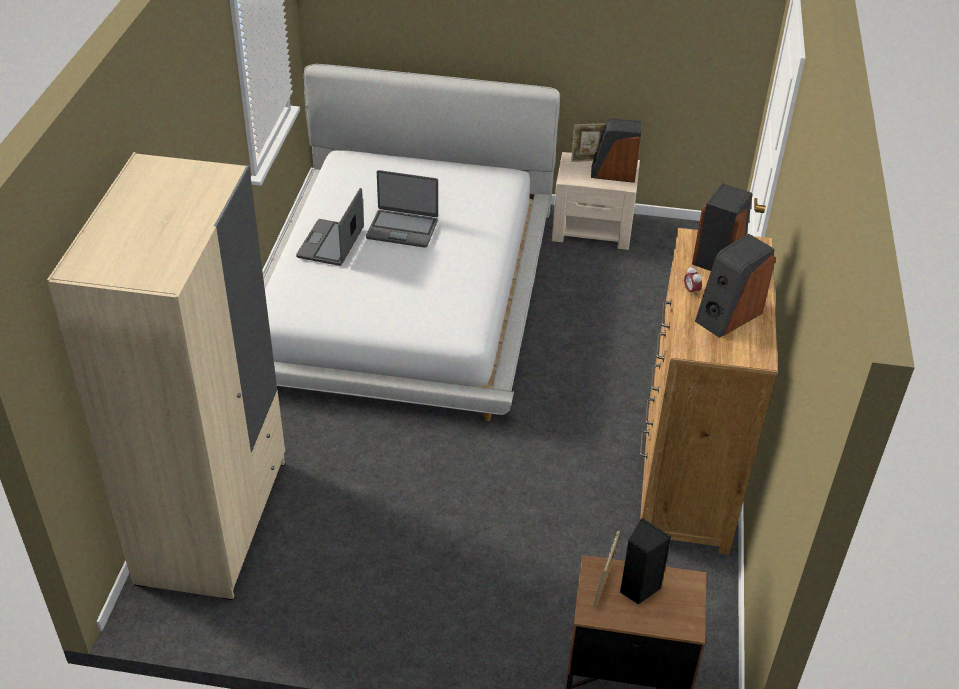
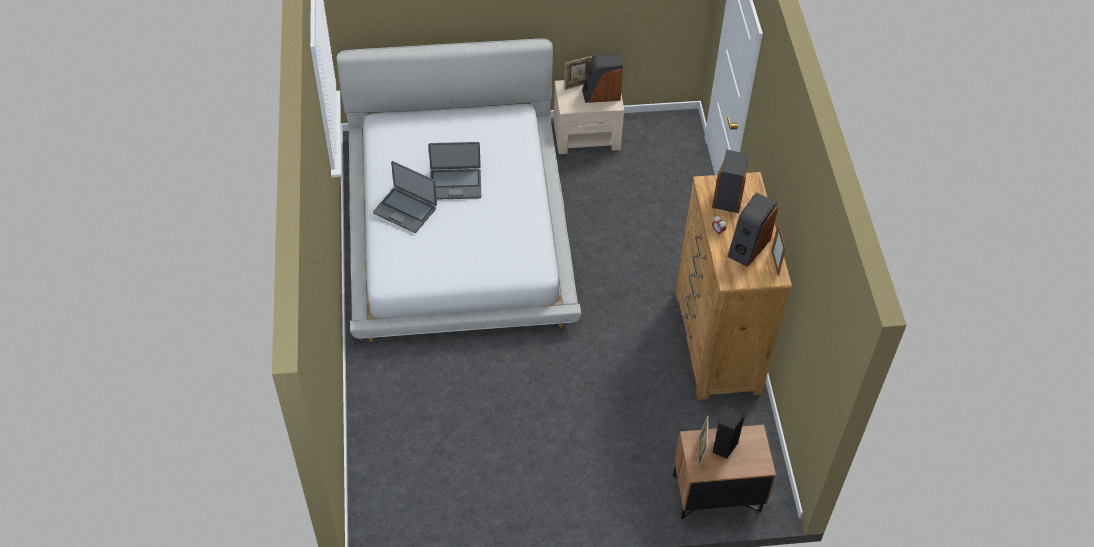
camera: 15 degrees left, 10 degrees up
(213, 521) = (391, 455): beige wardrobe -> none
(331, 244) = (405, 210): laptop -> laptop turned 60 degrees counterclockwise
(760, 341) = (775, 263): none -> picture frame

